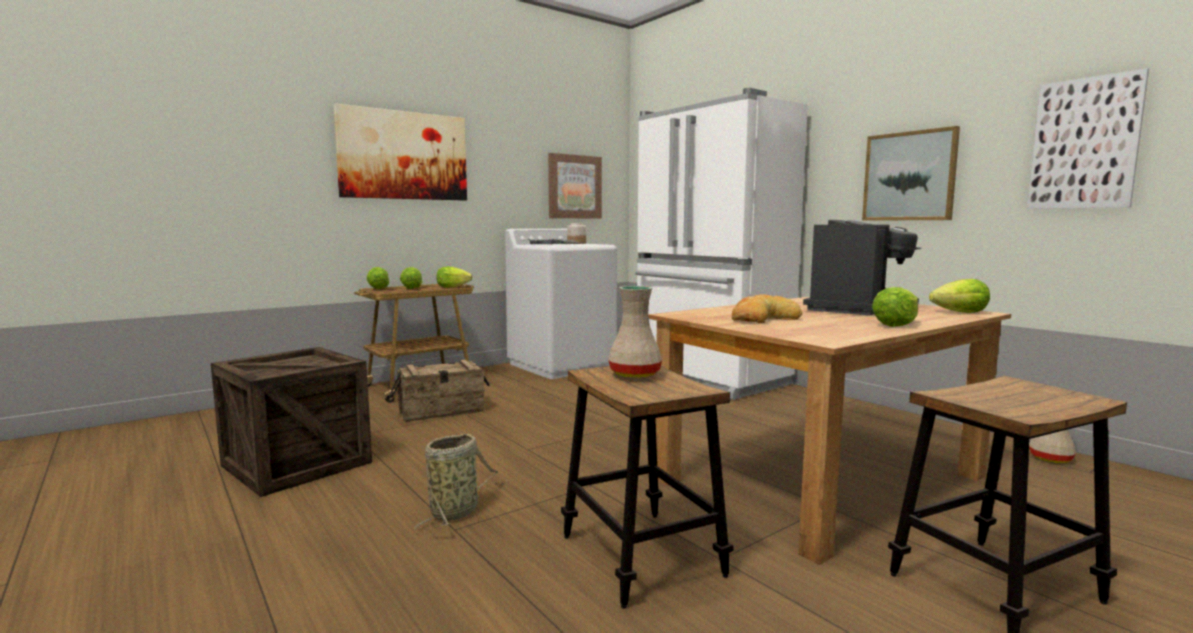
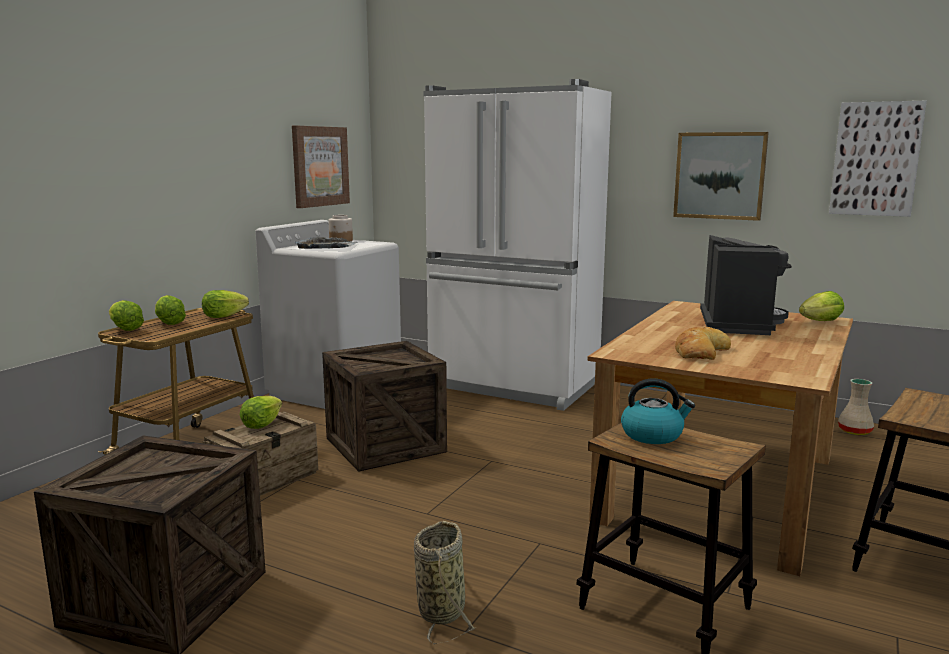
camera: 25 degrees left, 5 degrees up
(404, 155) = (131, 140): picture -> none
(554, 402) = (385, 445): none -> crate
(634, 374) = (653, 435): beige vase -> kettle
(895, 325) = (810, 348): lettuce -> lettuce (261, 425)

